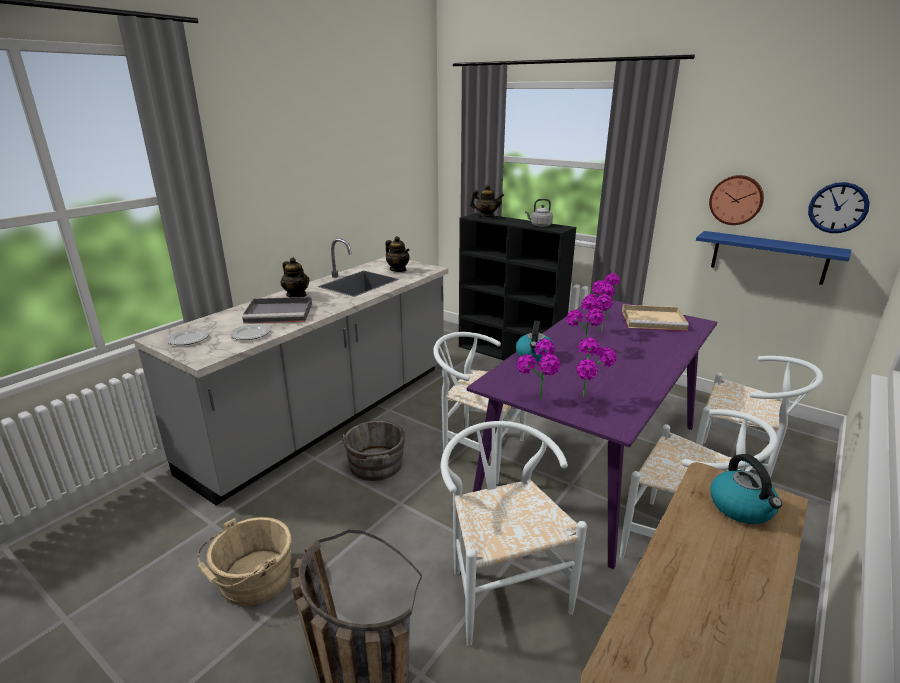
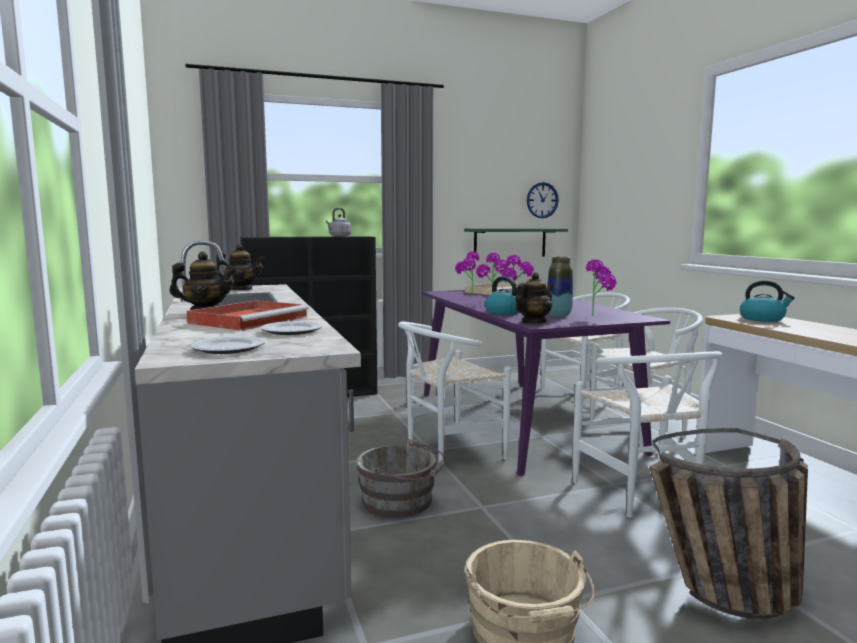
camera: 55 degrees left, 15 degrees down
(280, 313) = (250, 319): grey tray -> red tray
(486, 216) = (264, 236): teapot -> teapot (533, 322)
(501, 587) = (643, 497): white chair -> white chair turned 120 degrees counterclockwise
(537, 402) = (586, 322): potted plant -> none
(555, 382) = (558, 316): none -> vase
(736, 200) = (482, 200): wall clock -> none
(768, 257) = (510, 242): blue shelf -> green shelf

